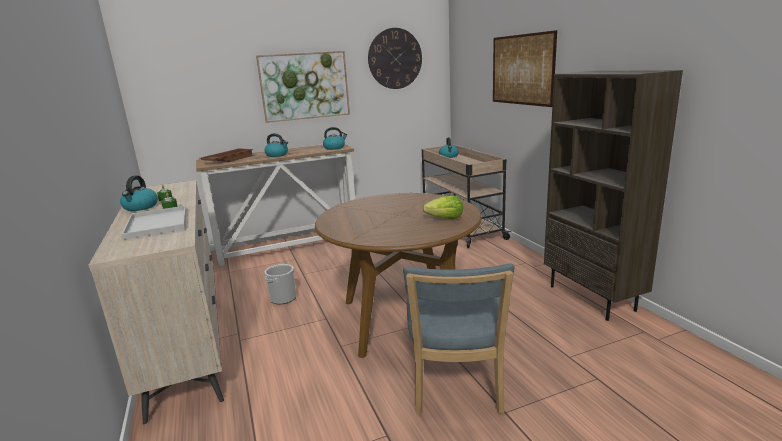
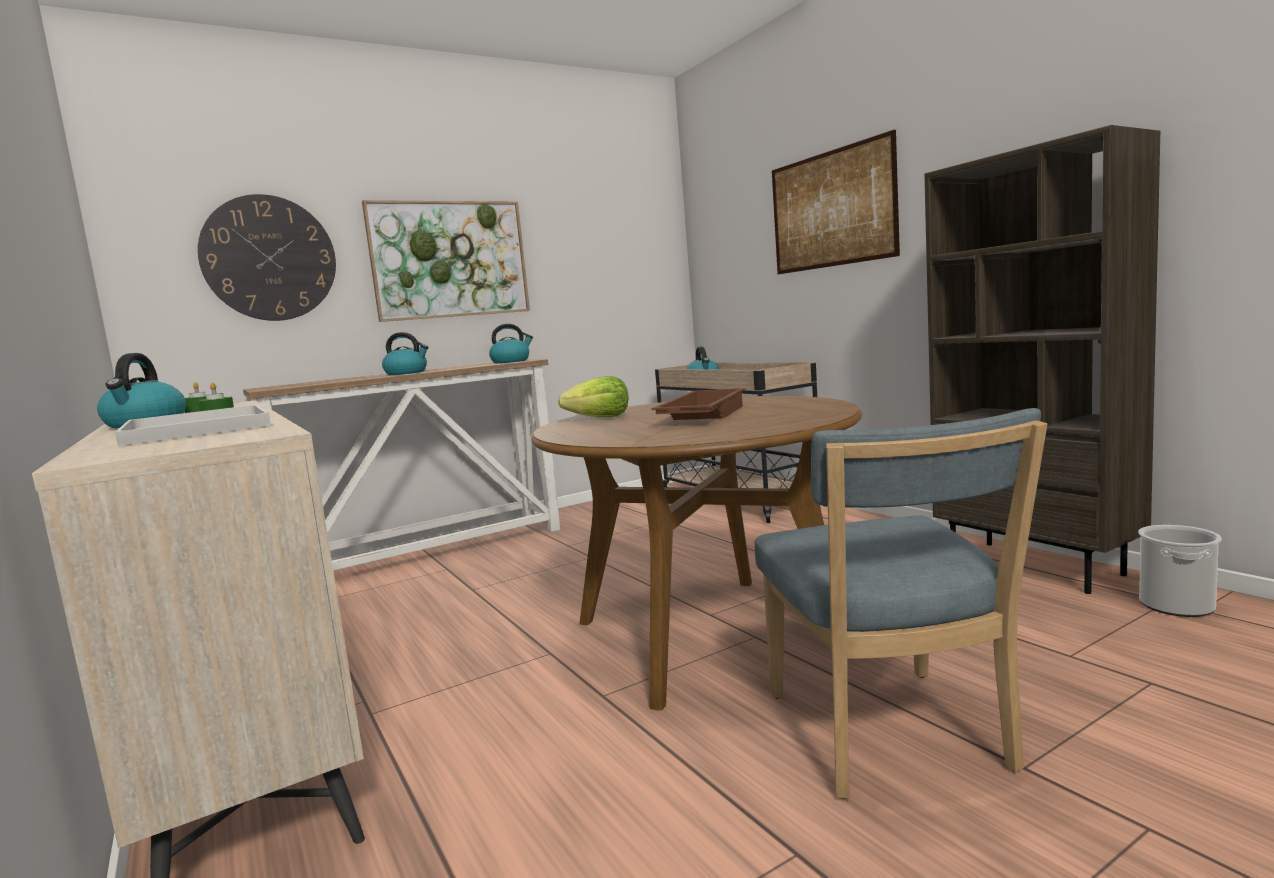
camera: 10 degrees left, 10 degrees down
(228, 160) = (310, 383): brown tray -> brown tray (701, 416)
(283, 298) = (445, 630): bucket -> bucket (1176, 605)
(395, 58) = (600, 220): wall clock -> wall clock (269, 258)
(445, 218) = (792, 410): lettuce -> lettuce (599, 418)

